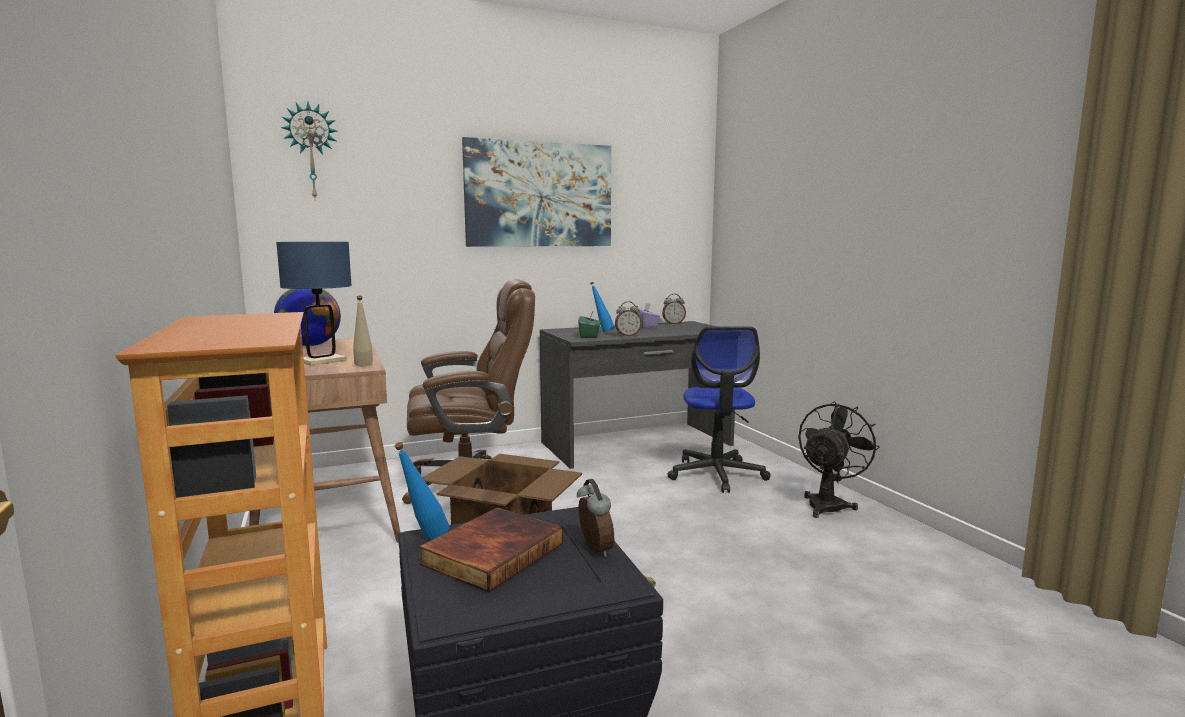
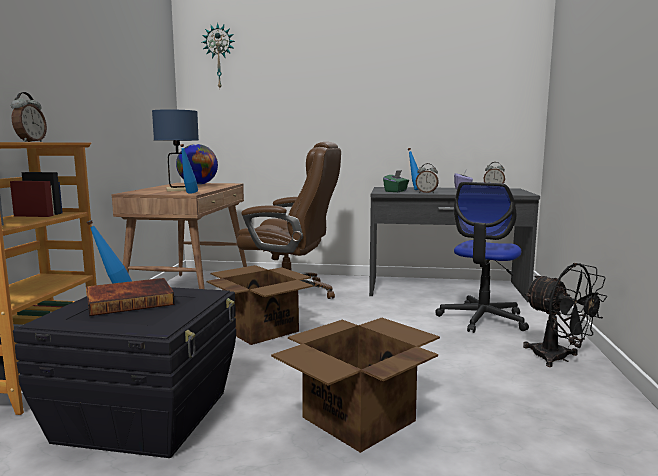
camera: 30 degrees right, 0 degrees up
(364, 367) = (189, 193): beige bottle -> blue bottle
(539, 195) = (379, 79): picture -> none
(594, 550) = (183, 311): alarm clock -> alarm clock (30, 141)
(754, 626) = (357, 419): none -> cardboard box
(829, 504) = (558, 359): black fan -> black fan turned 75 degrees clockwise

